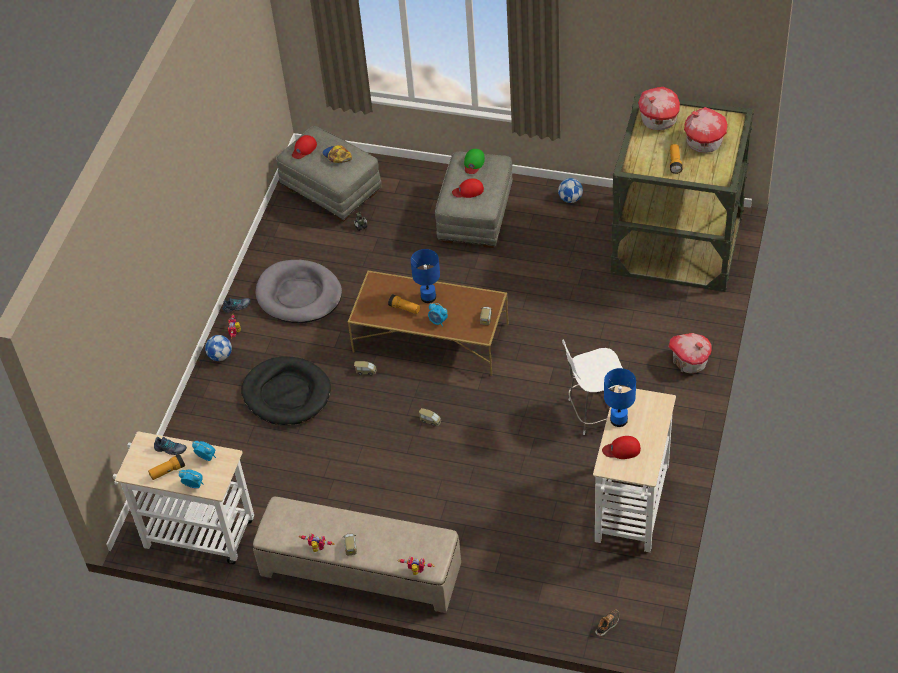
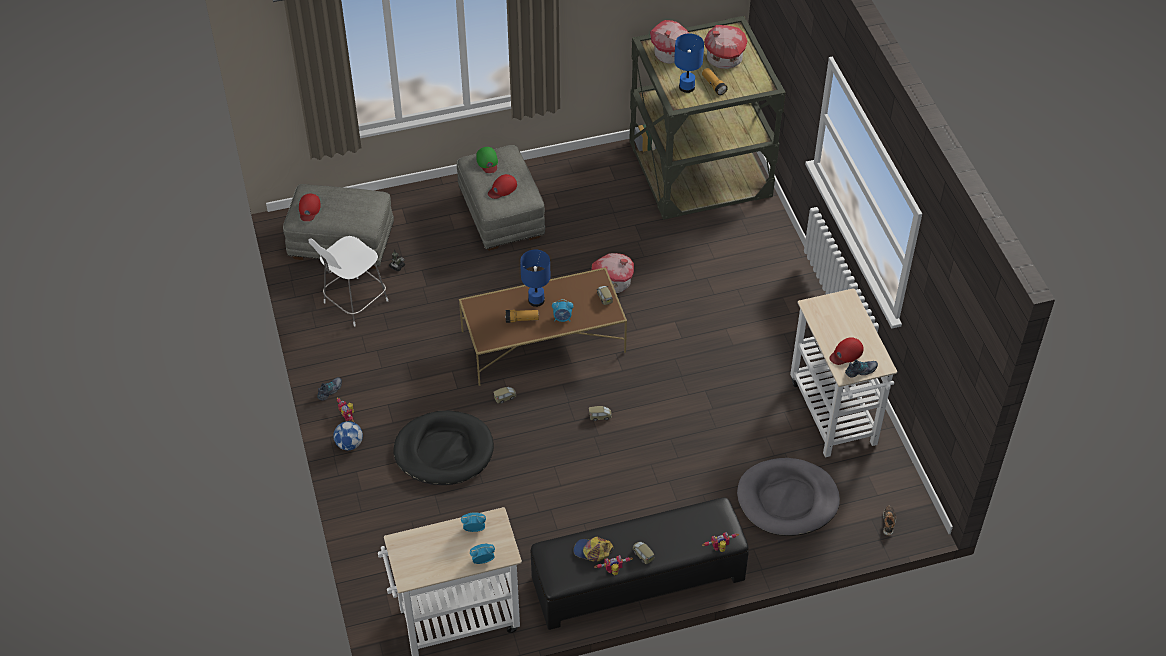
camera: 35 degrees left, 0 degrees up
(167, 471) = (446, 559): flashlight -> none
(170, 449) = (432, 538): shoe -> shoe (861, 371)
(299, 295) = (385, 354): grey dog bed -> grey dog bed (787, 500)
(336, 156) = (348, 204): cap -> cap (592, 551)
(359, 569) = (637, 579): beige bench -> black bench
(570, 199) = (577, 167): football -> none
(595, 412) = (741, 345): white chair -> white chair (354, 303)
(618, 420) = (823, 329): blue table lamp -> blue table lamp (686, 87)
(689, 361) = (788, 268): toy house -> toy house (613, 282)

